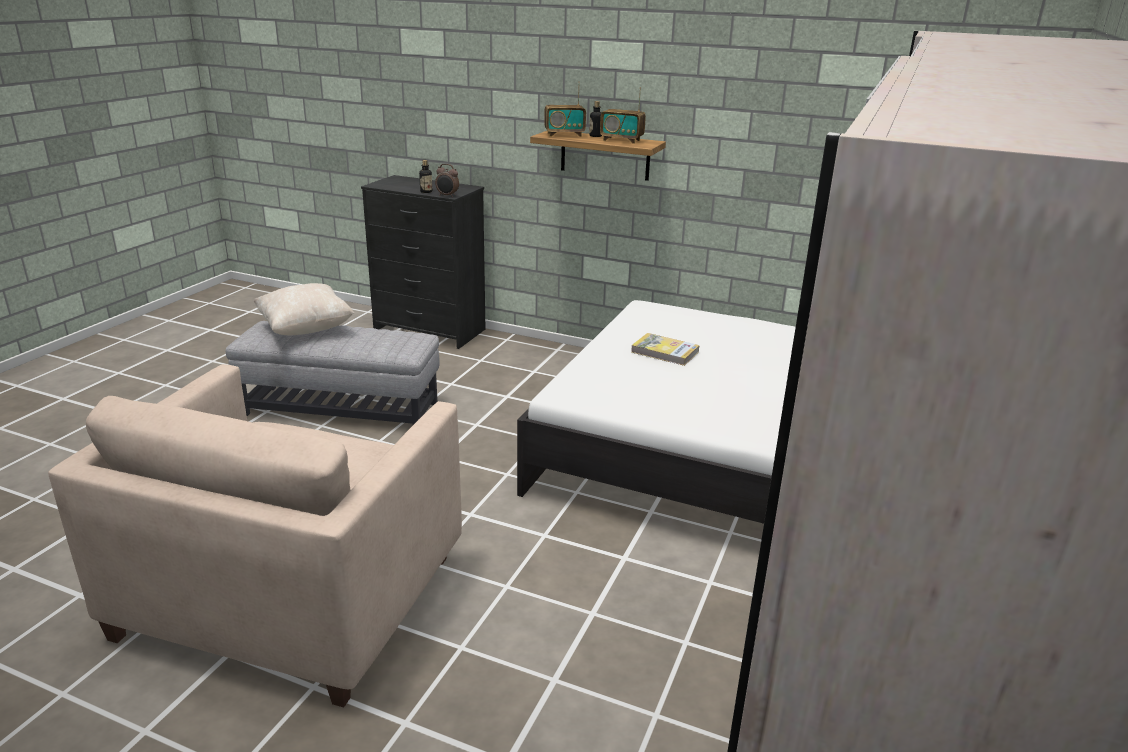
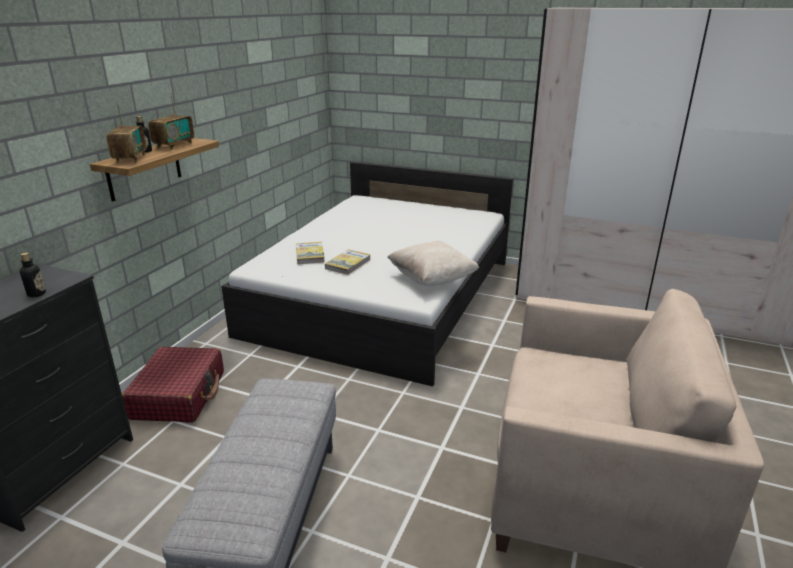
camera: 90 degrees left, 0 degrees up
(306, 329) = (237, 473): beige pillow -> beige pillow (432, 279)
(447, 196) = (73, 280): alarm clock -> none
(518, 358) = (179, 395): none -> red suitcase
(689, 331) = (310, 255): none -> book

